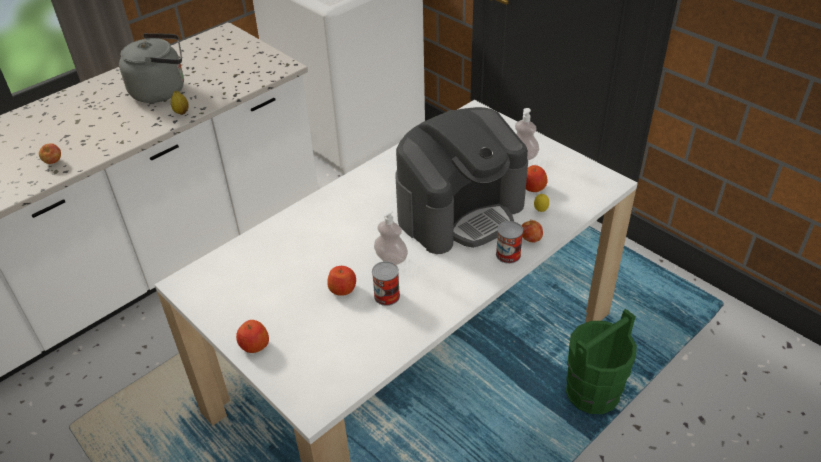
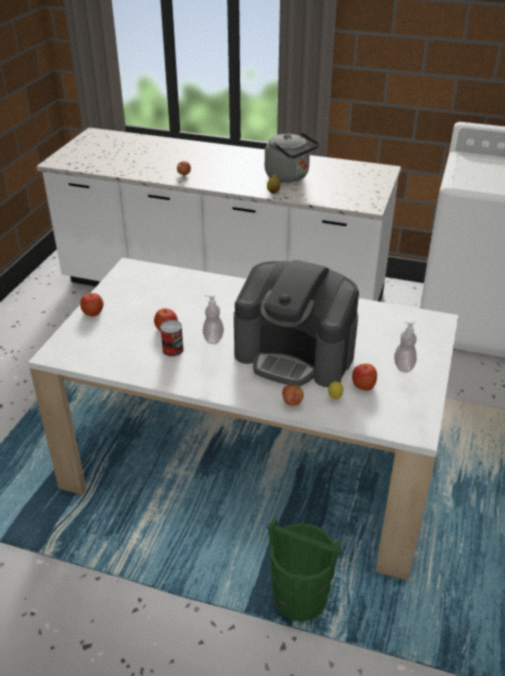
camera: 60 degrees right, 5 degrees down
(508, 255) = (263, 395): can -> none

